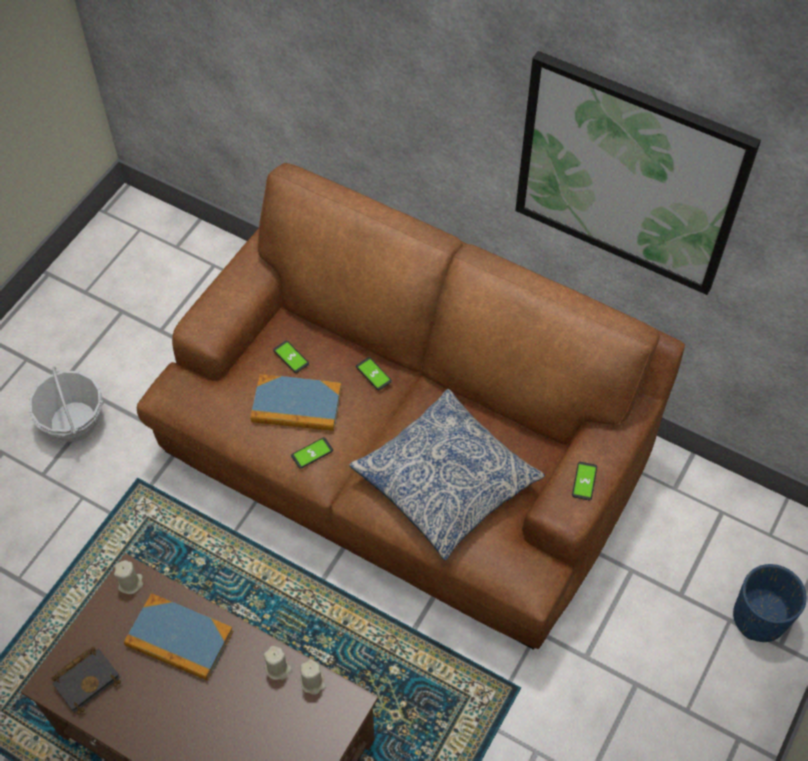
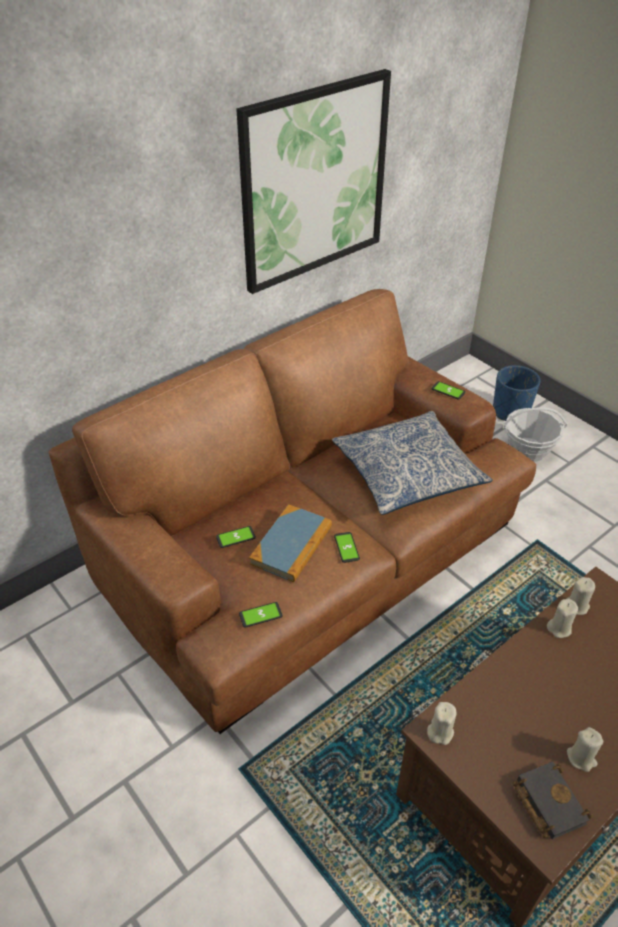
camera: 70 degrees left, 15 degrees down
(74, 422) = (135, 820): basket -> basket (528, 449)
(136, 703) = (581, 758): none -> beige candle
(179, 639) = (514, 701): book -> none
(373, 374) = (282, 490): phone -> phone (260, 615)

